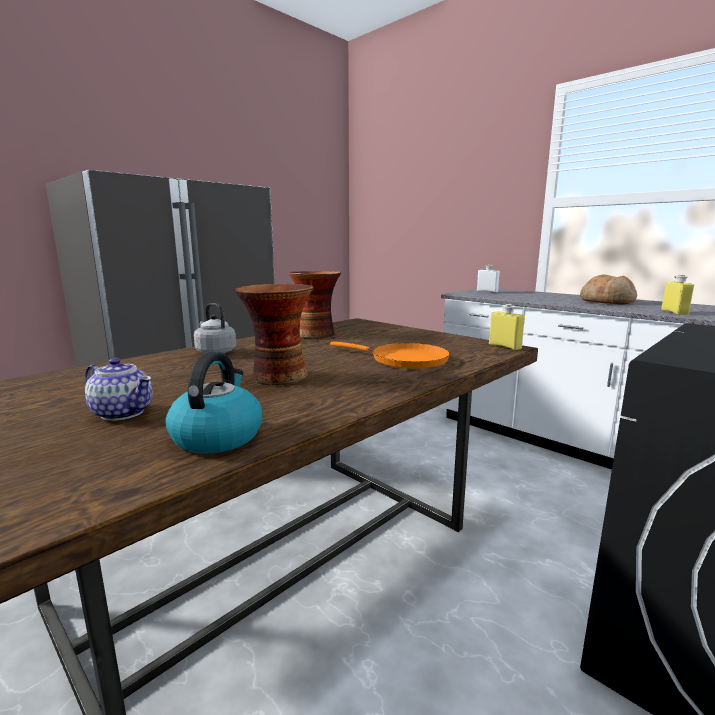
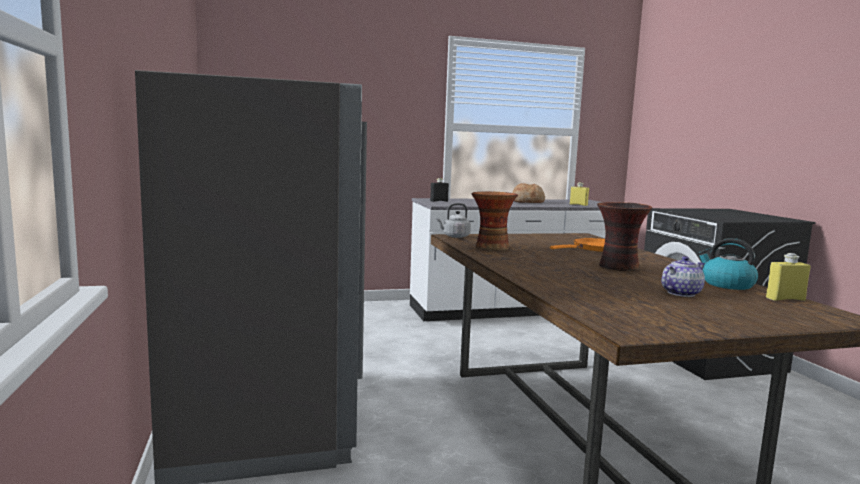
camera: 60 degrees left, 5 degrees down
(215, 352) = (525, 268): grey kettle -> grey kettle (455, 236)
(487, 291) = (439, 201): white bottle -> black bottle
(504, 346) = (580, 235): yellow bottle -> yellow bottle (785, 299)

